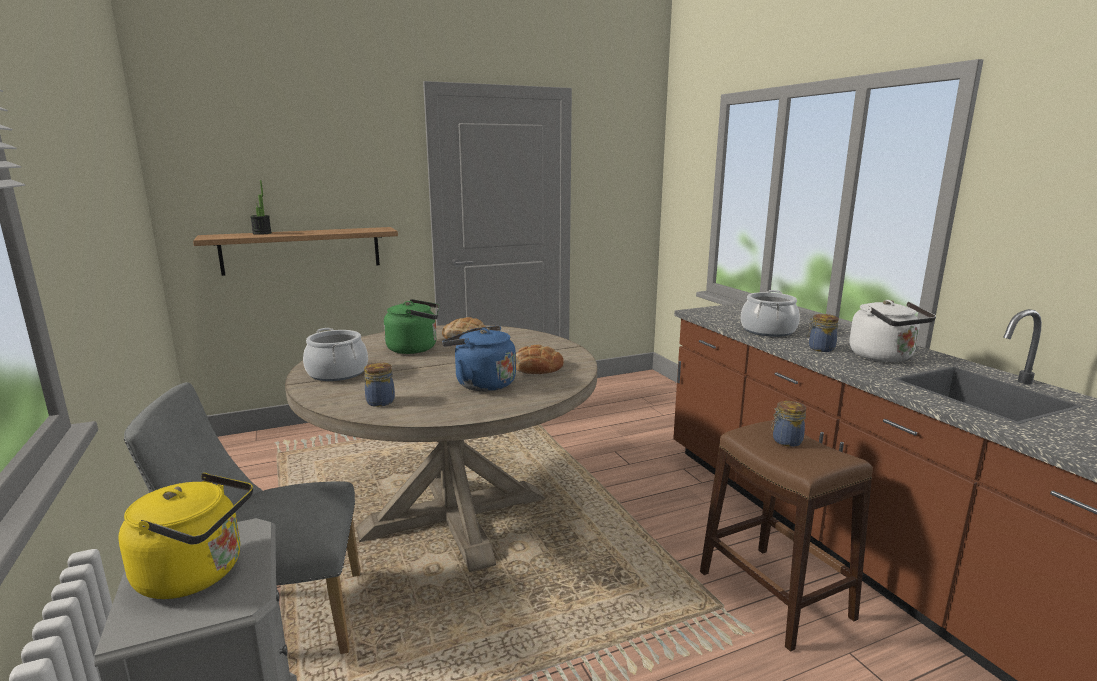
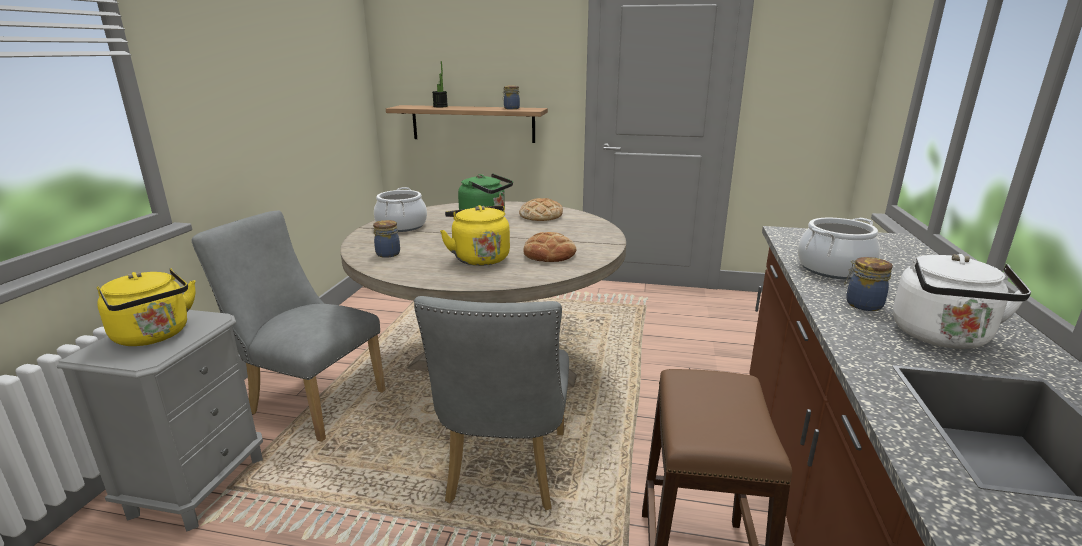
camera: 35 degrees right, 5 degrees up
(481, 384) = (479, 258): blue kettle -> yellow kettle
(569, 593) = (504, 473): none -> grey chair
(785, 441) = (717, 400): jar -> jar (511, 108)

